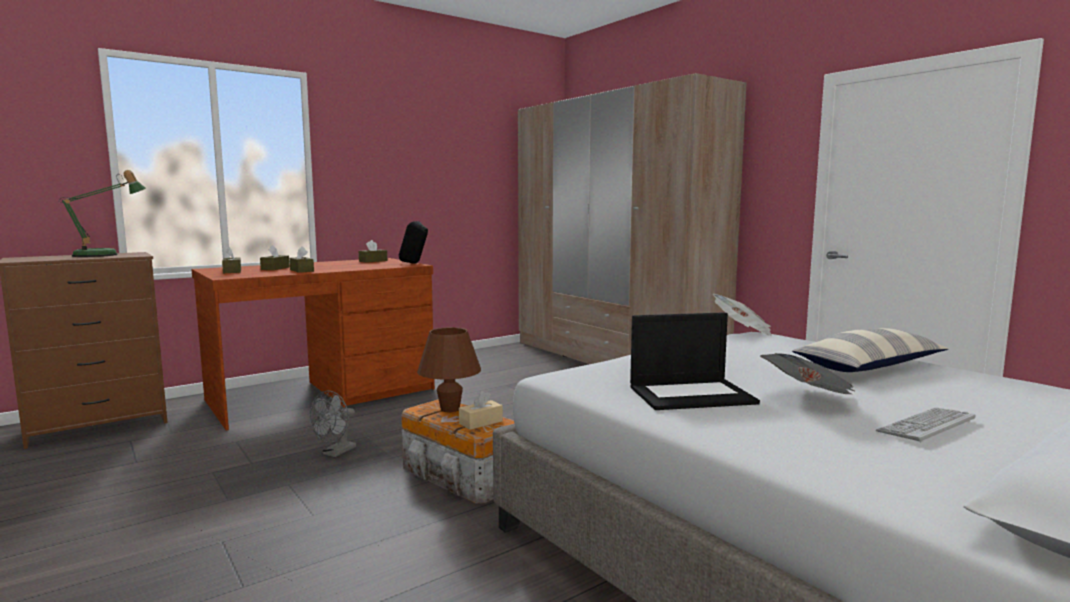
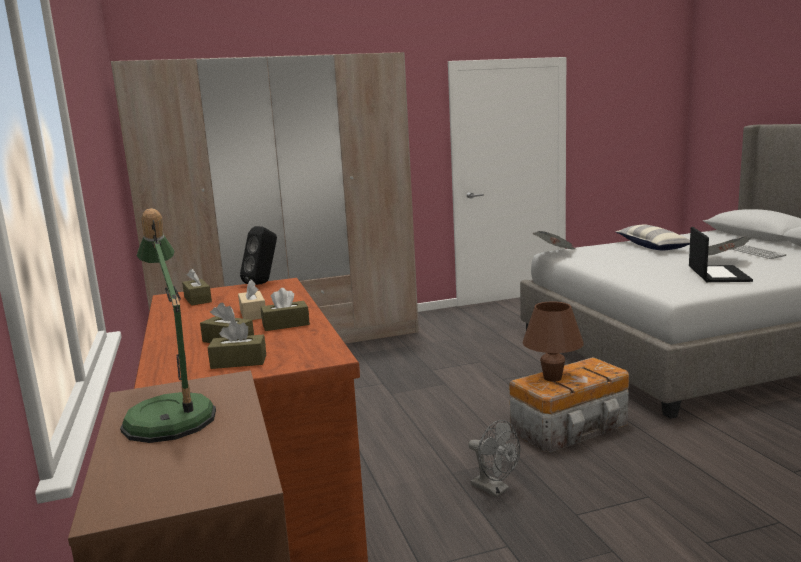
camera: 70 degrees left, 5 degrees up
(481, 422) = (592, 369): beige tissue box -> beige tissue box (253, 314)

